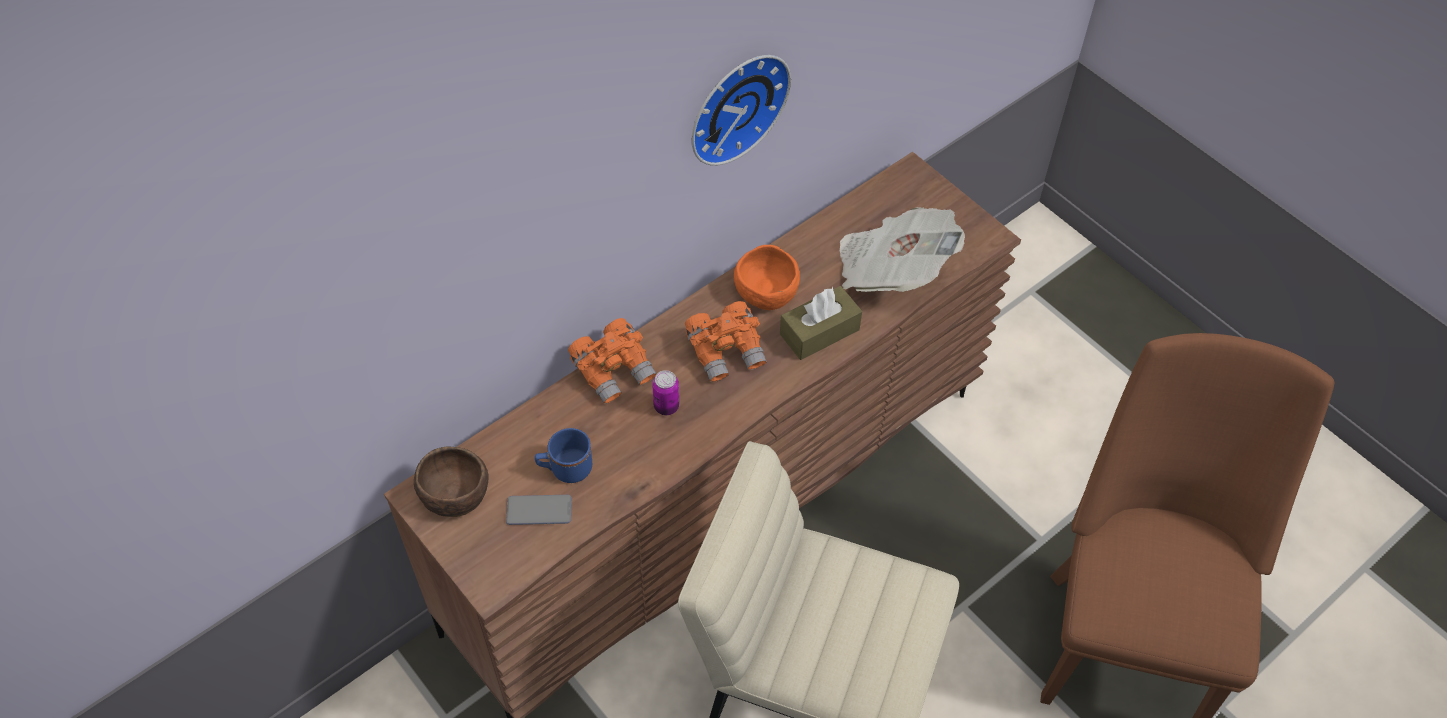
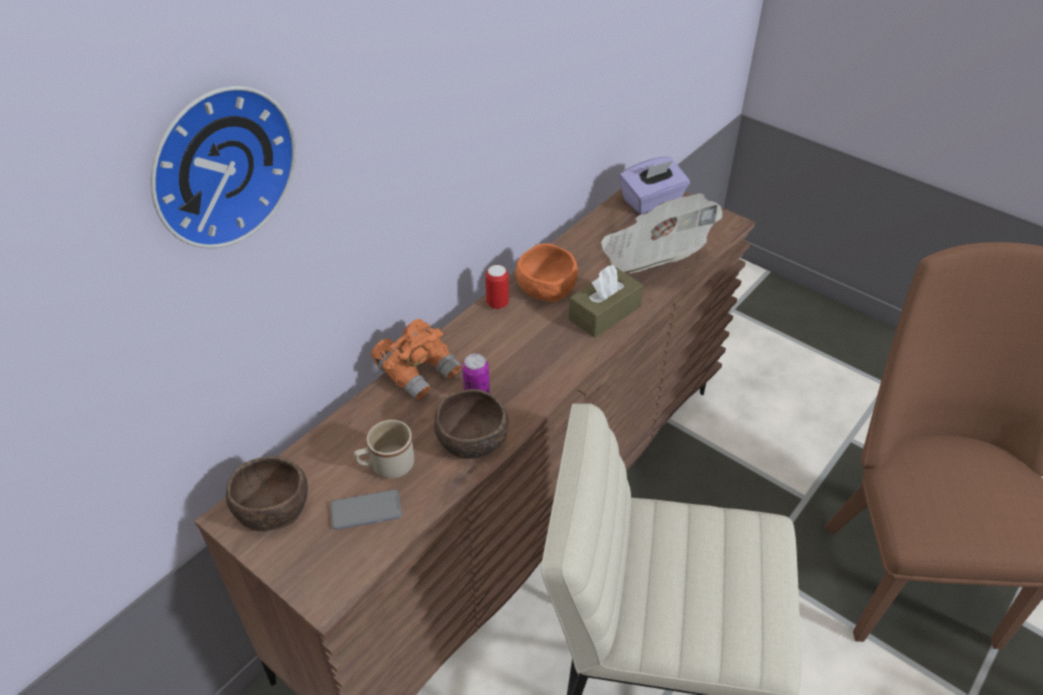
camera: 10 degrees left, 10 degrees down
(565, 469) = (386, 466): blue mug -> beige mug
(653, 455) = (473, 440): none -> brown bowl
(710, 302) = (497, 303): none -> can
(726, 351) = (523, 340): orange binoculars -> none
(734, 105) = (504, 88): wall clock -> wall clock (218, 164)
(913, 194) = (652, 201): none -> purple tissue box

